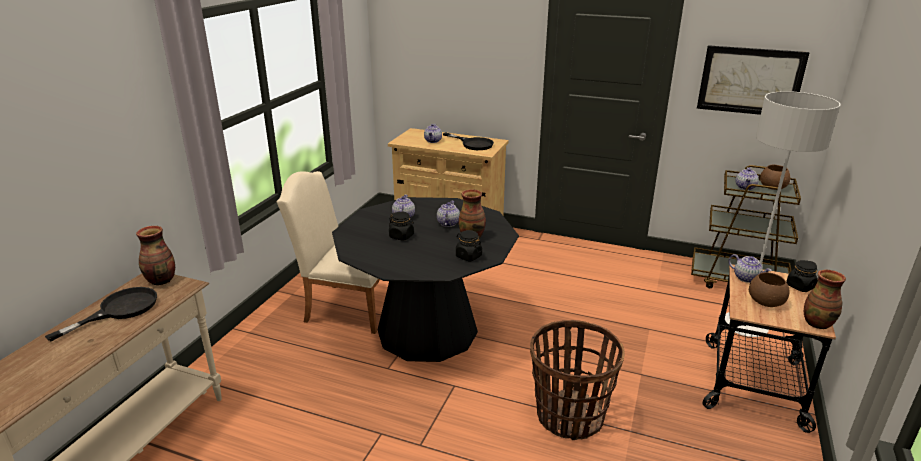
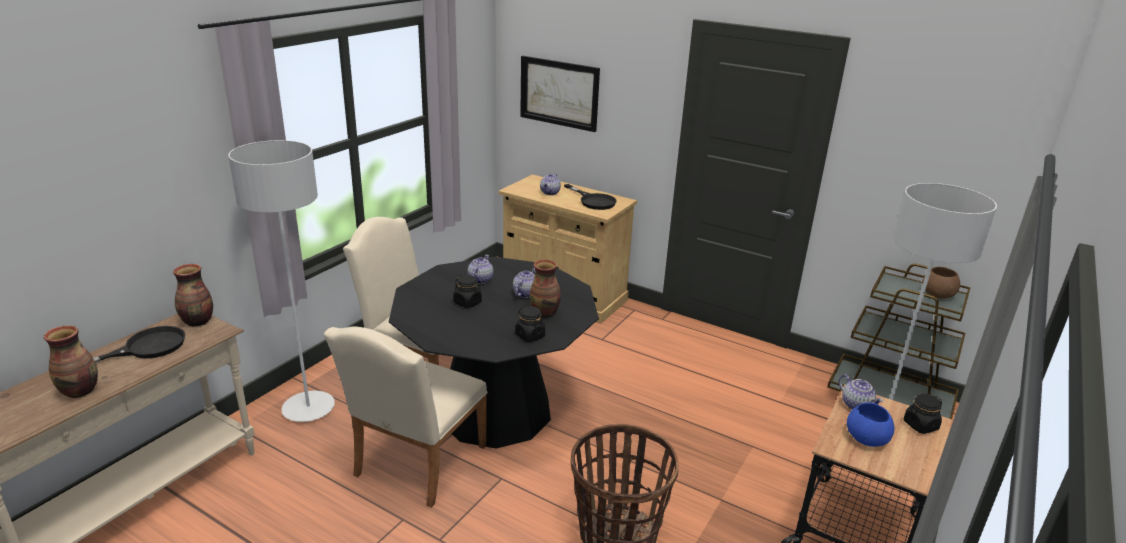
camera: 10 degrees right, 0 degrees up
(258, 352) = (308, 408): none -> grey floor lamp
(375, 386) = (415, 465): none -> beige chair
(745, 187) = (902, 291): teapot -> none
(750, 81) = (921, 161): picture -> picture (559, 93)
(766, 302) = (867, 438): brown bowl -> blue bowl
(817, 323) = (919, 475): vase -> vase (81, 390)

